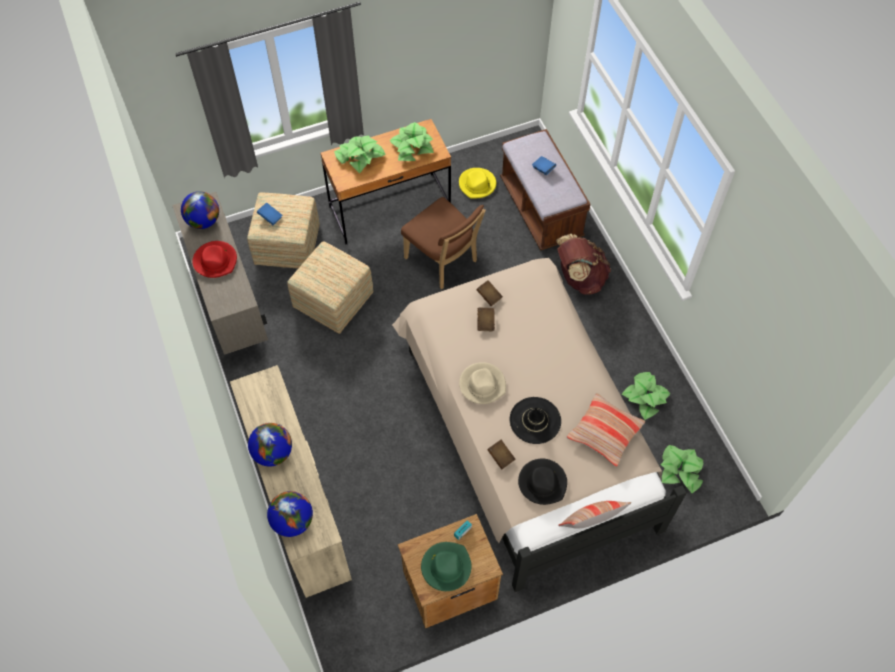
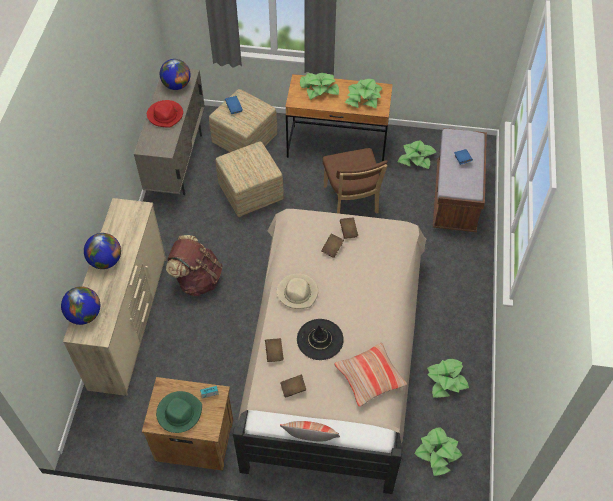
camera: 30 degrees right, 5 degrees down
(477, 184) = (416, 158): yellow hat -> potted plant
(542, 482) = (293, 389): black hat -> brown book
(579, 278) = (452, 263): brown backpack -> brown backpack (197, 279)

